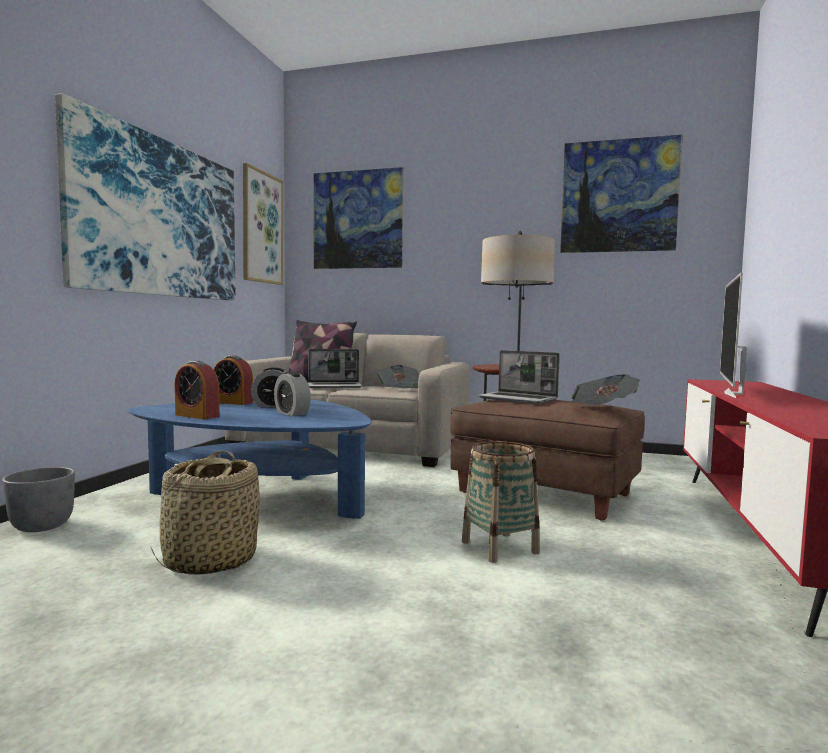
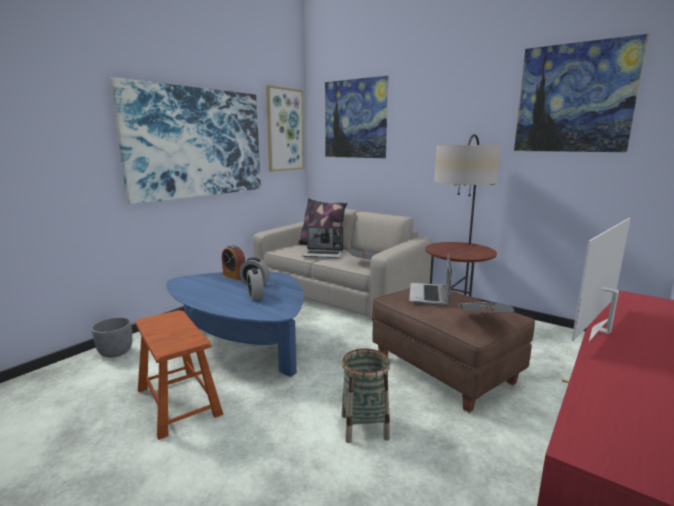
camera: 20 degrees right, 10 degrees up
(197, 416) = (196, 294): alarm clock -> none
(209, 561) = (178, 402): basket -> brown stool
(519, 399) = (429, 295): laptop -> laptop turned 45 degrees clockwise

